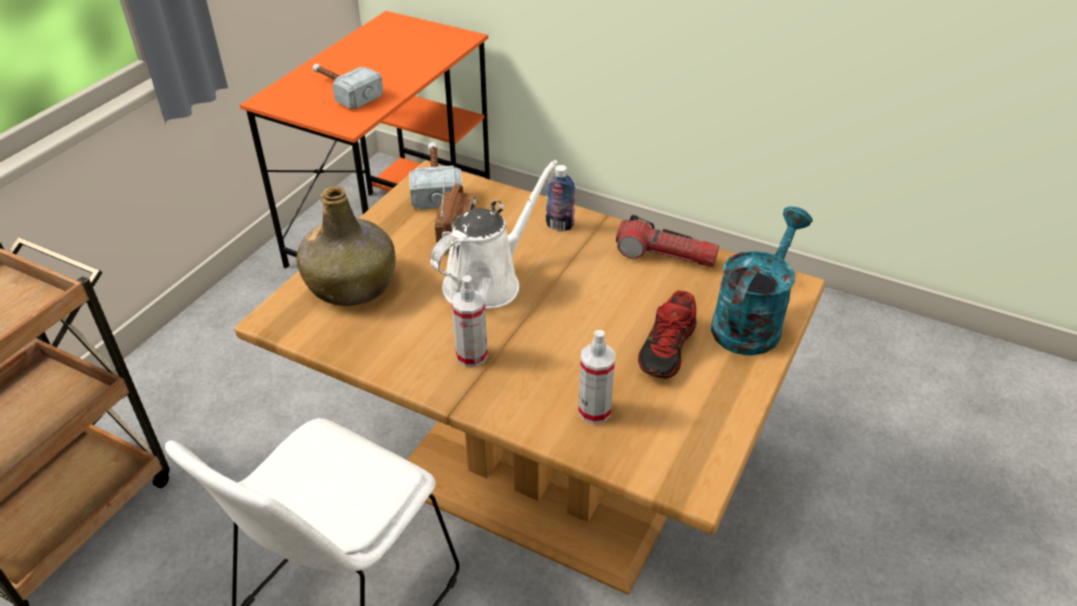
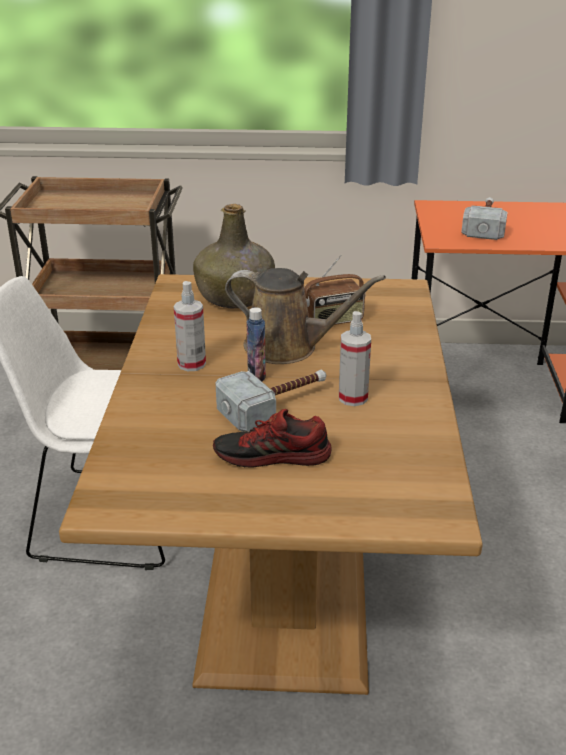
camera: 65 degrees right, 10 degrees down
(436, 183) = (398, 291): hammer -> hammer (276, 405)
(487, 282) = (288, 347): white watering can -> brown watering can
(559, 226) = (400, 360): bottle -> bottle (256, 375)
(594, 411) = (163, 435): spray bottle -> spray bottle (353, 398)
(665, 256) = (414, 426): flashlight -> none
(751, 321) = (356, 500): turquoise watering can -> none

